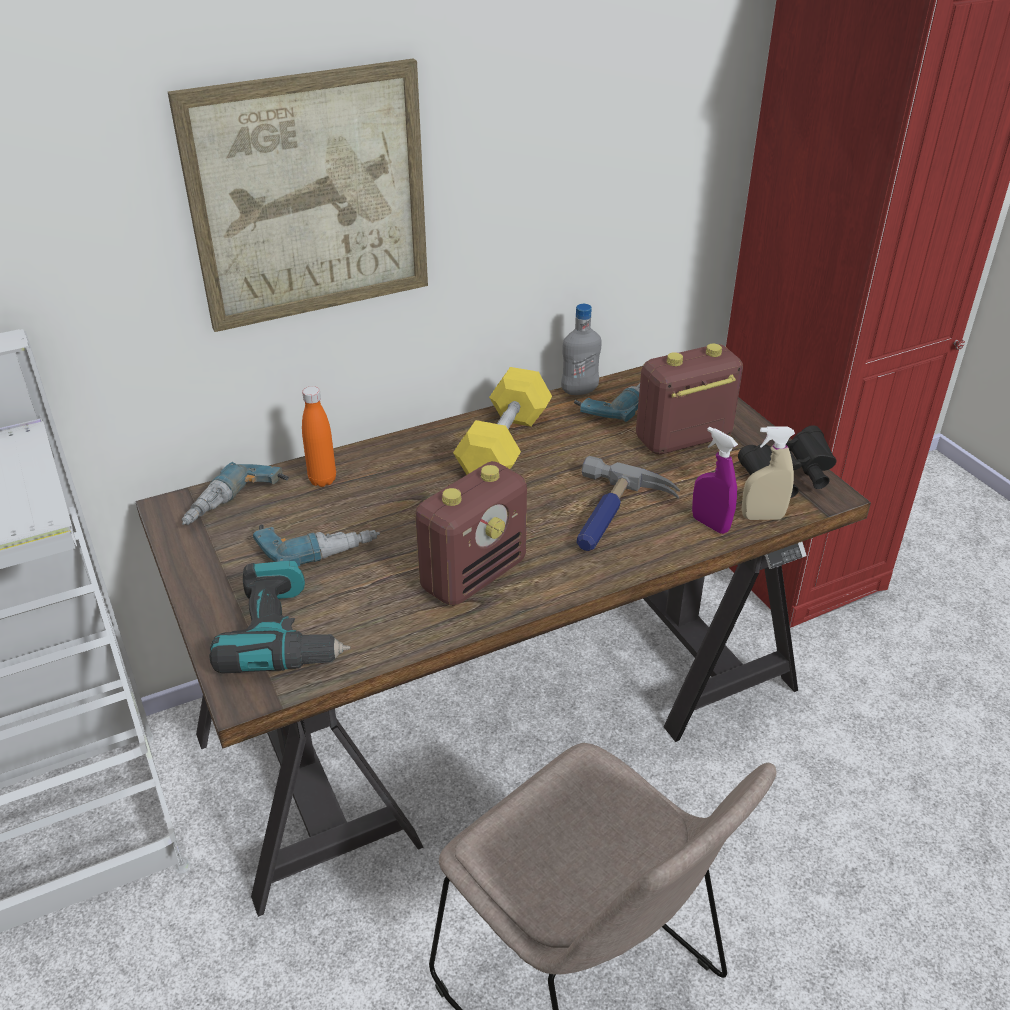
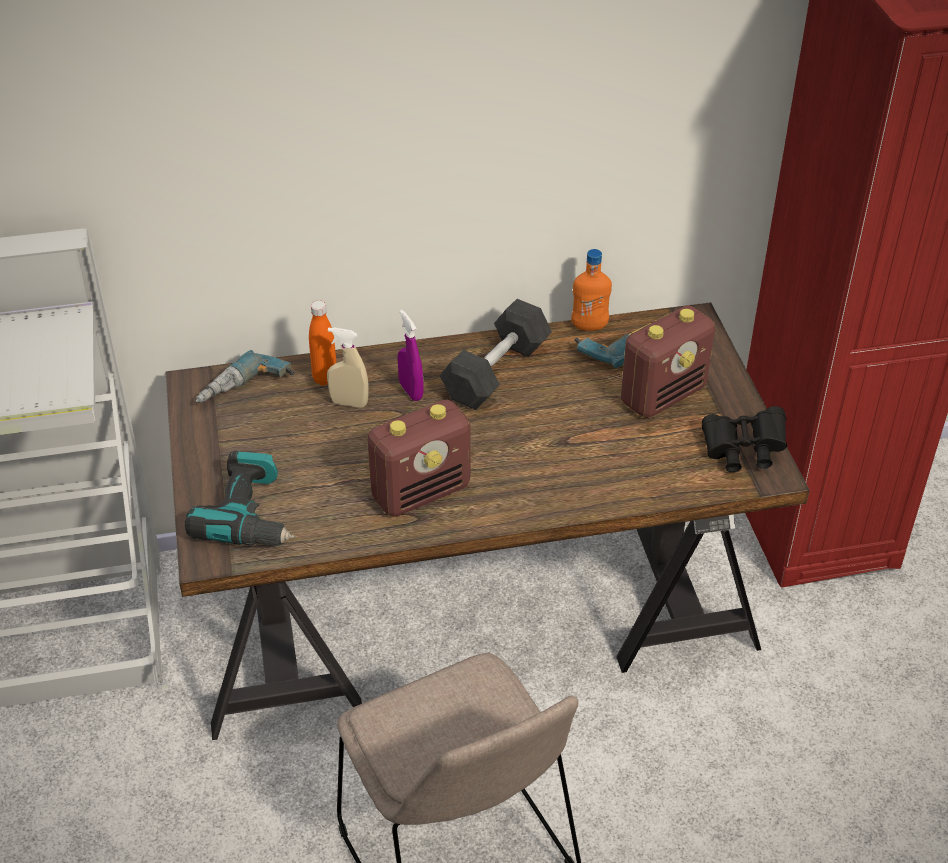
camera: 15 degrees right, 5 degrees up
(310, 197) = (336, 141): picture -> none
(317, 545) = (301, 440): power drill -> none
(504, 445) = (496, 372): yellow dumbbell -> grey dumbbell
(579, 391) = (589, 326): grey bottle -> orange bottle
(613, 516) = (564, 460): hammer -> none
(682, 440) = (663, 395): radio -> radio turned 150 degrees clockwise
(710, 524) = (648, 484): purple spray bottle -> purple spray bottle (411, 391)
(762, 517) = (699, 485): beige spray bottle -> beige spray bottle (349, 403)

